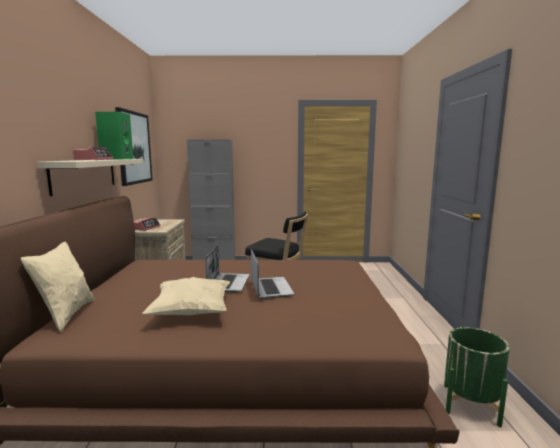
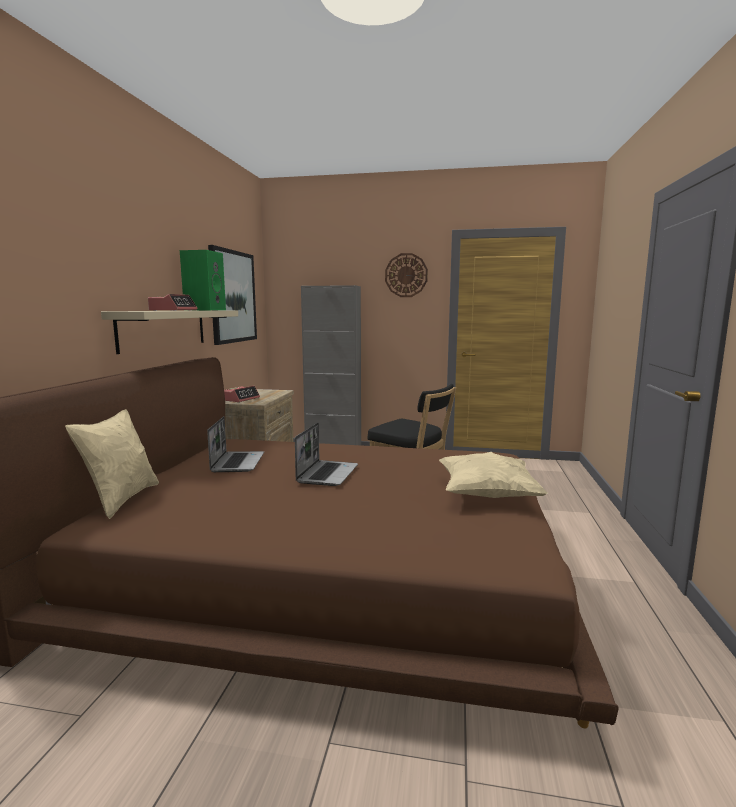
camera: 10 degrees right, 0 degrees up
(191, 312) = (269, 507): beige pillow -> beige pillow (487, 495)
(265, 132) = (406, 275): none -> wall clock
(270, 288) = (380, 484): laptop -> laptop (237, 462)
(470, 404) = (659, 673): green planter -> none

